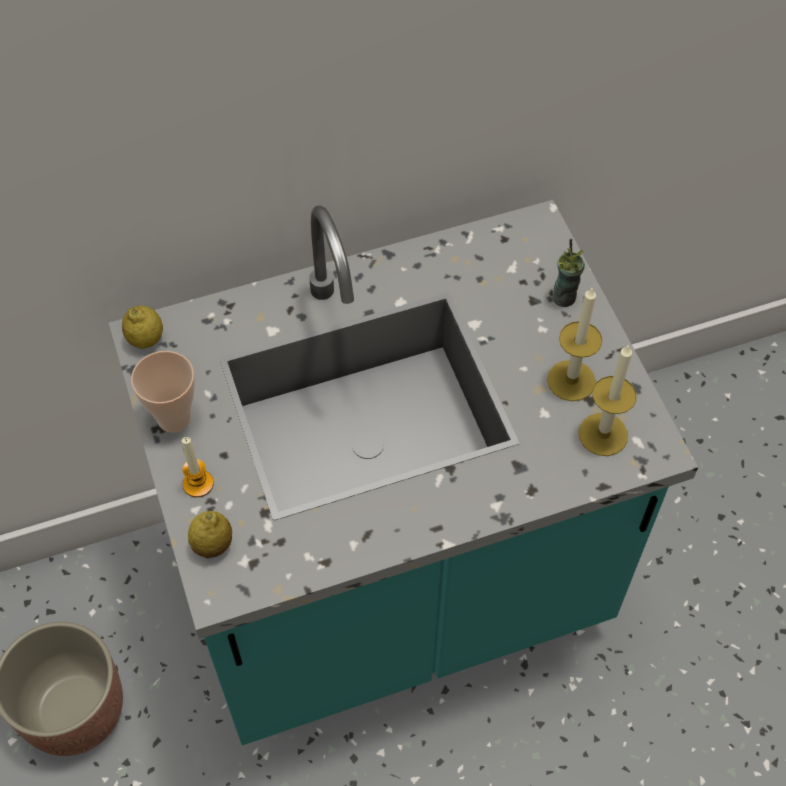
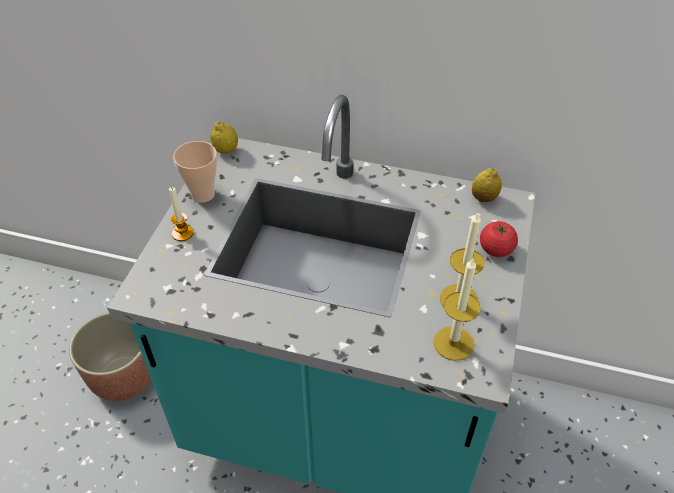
camera: 35 degrees right, 10 degrees down
(213, 545) = (159, 269): lemon -> lemon (483, 198)
(564, 297) = (496, 249): cup -> tomato

